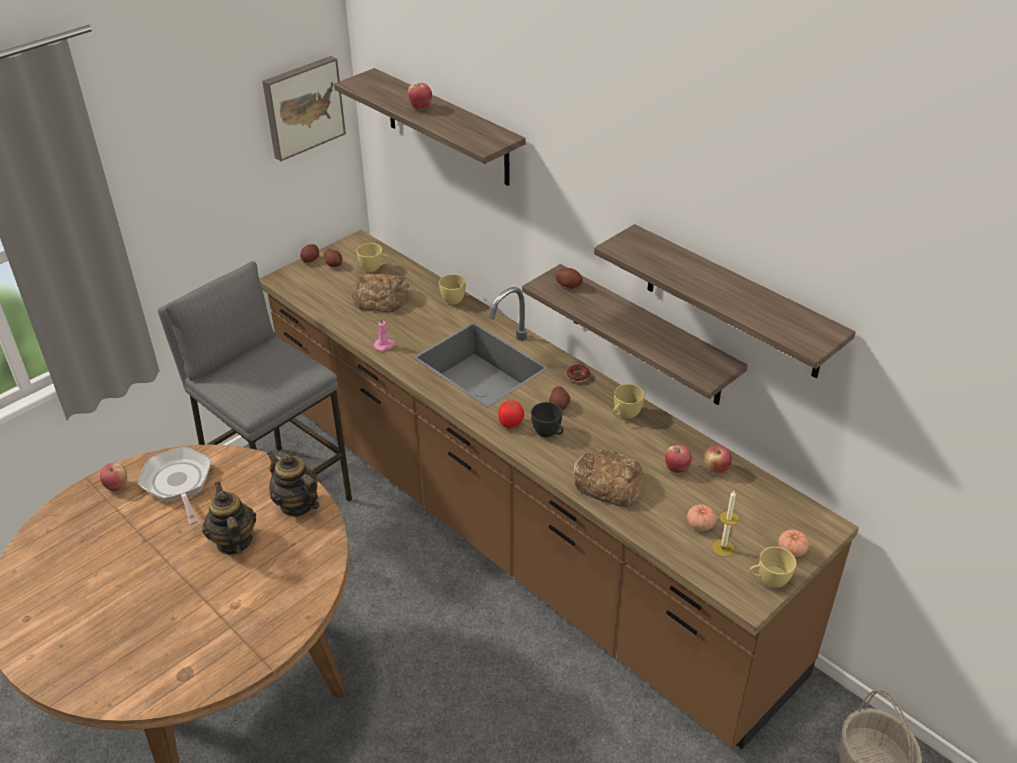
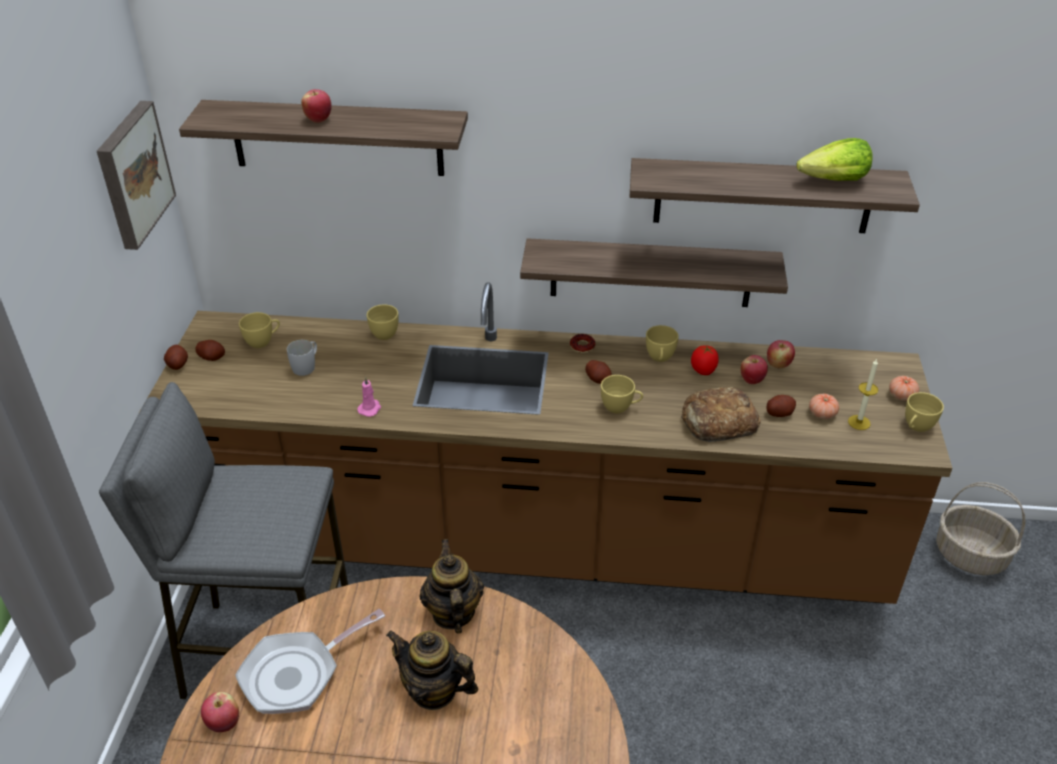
camera: 40 degrees left, 0 degrees up
(178, 484) = (297, 674): frying pan -> frying pan turned 60 degrees counterclockwise
(297, 505) = (452, 613): teapot -> teapot turned 75 degrees clockwise
(380, 297) = (306, 366): bread -> white mug
(510, 423) = (578, 417): tomato -> tomato (703, 370)
(549, 433) = (620, 407): black cup -> yellow cup
(569, 285) = (560, 253): potato -> potato (779, 413)
(771, 310) = (834, 181): none -> lettuce

